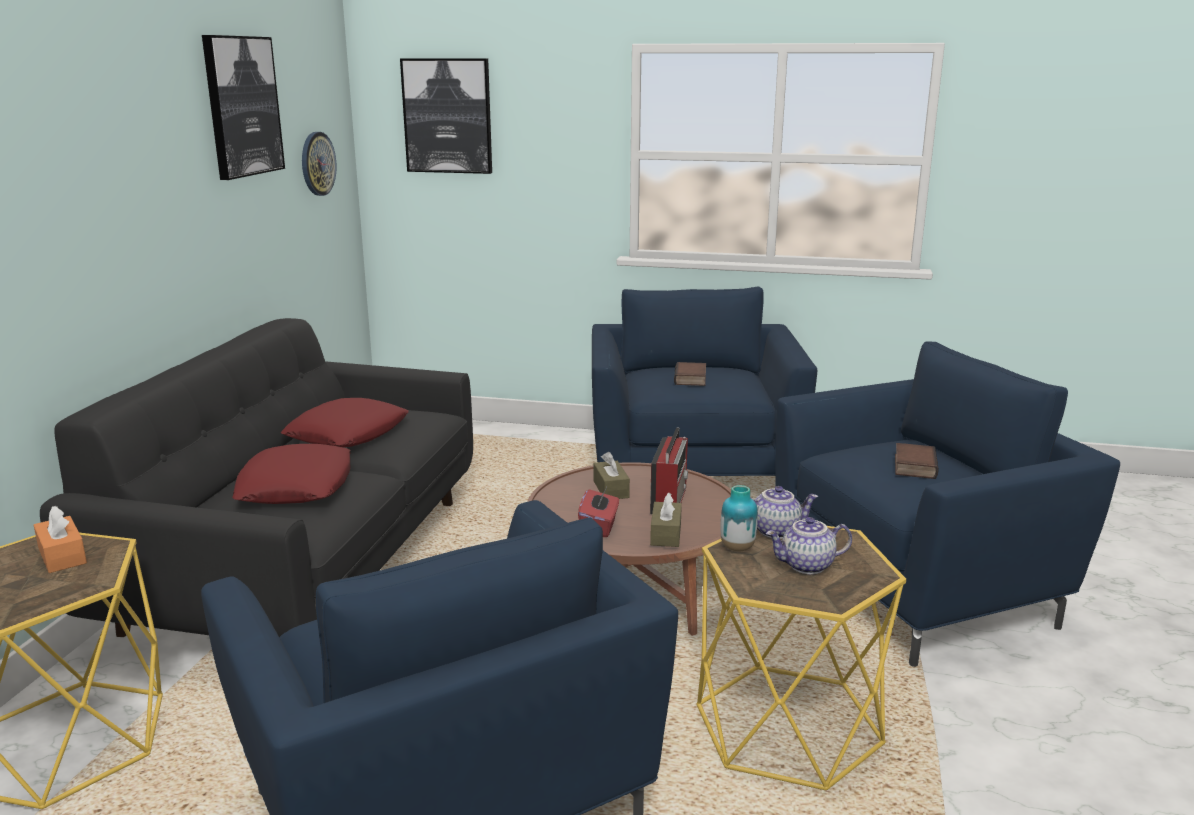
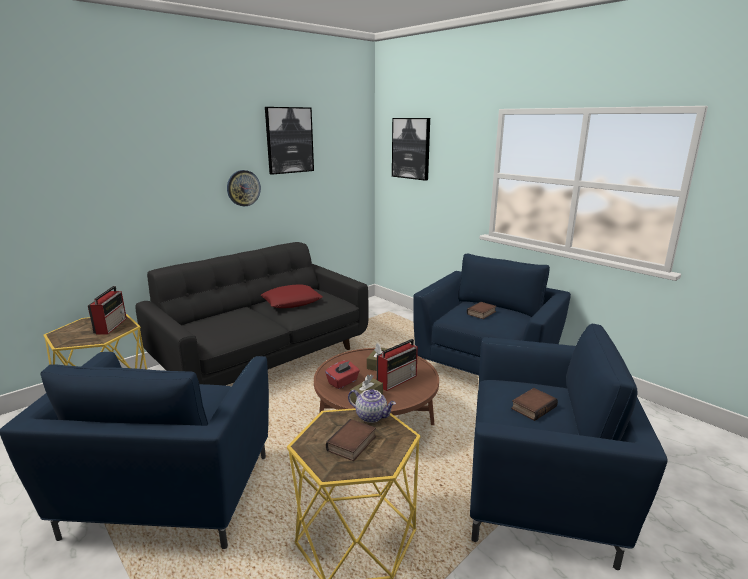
camera: 35 degrees right, 0 degrees up
(62, 556) = (111, 325): orange tissue box -> radio
(296, 486) = (237, 320): red pillow -> none
(317, 163) = (342, 169): wall clock -> wall clock (243, 188)
(737, 548) = (336, 418): vase -> none
(807, 566) = (352, 444): teapot -> book

